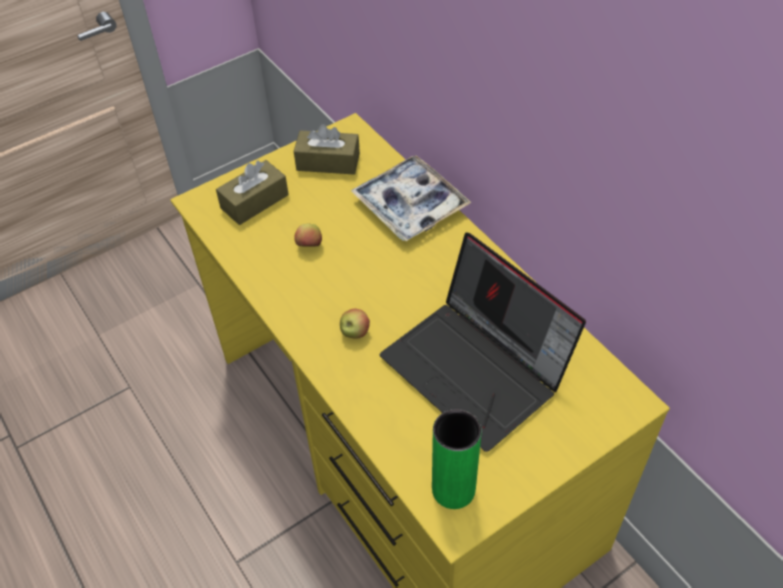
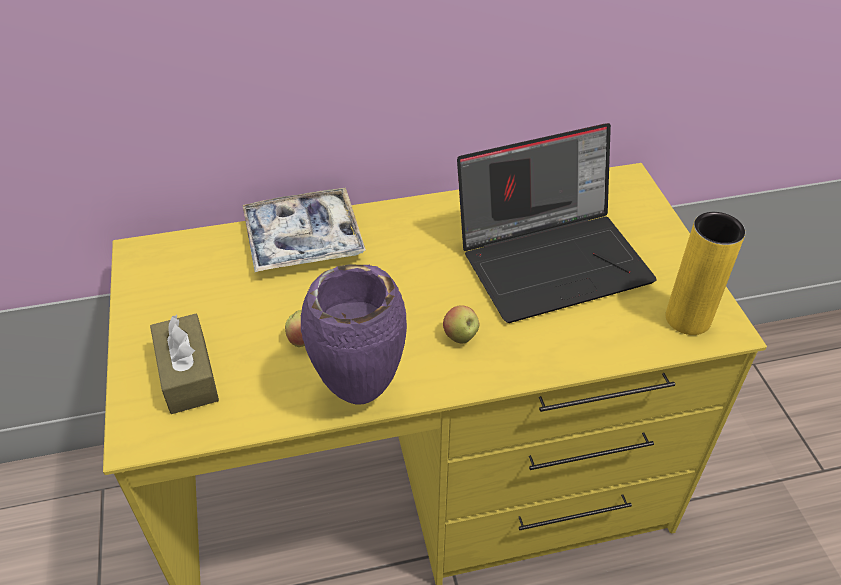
camera: 70 degrees left, 5 degrees down
(274, 293) = (359, 393): none -> purple vase
(328, 162) = (177, 286): brown tissue box -> none
(453, 489) = (687, 319): green vase -> yellow vase

